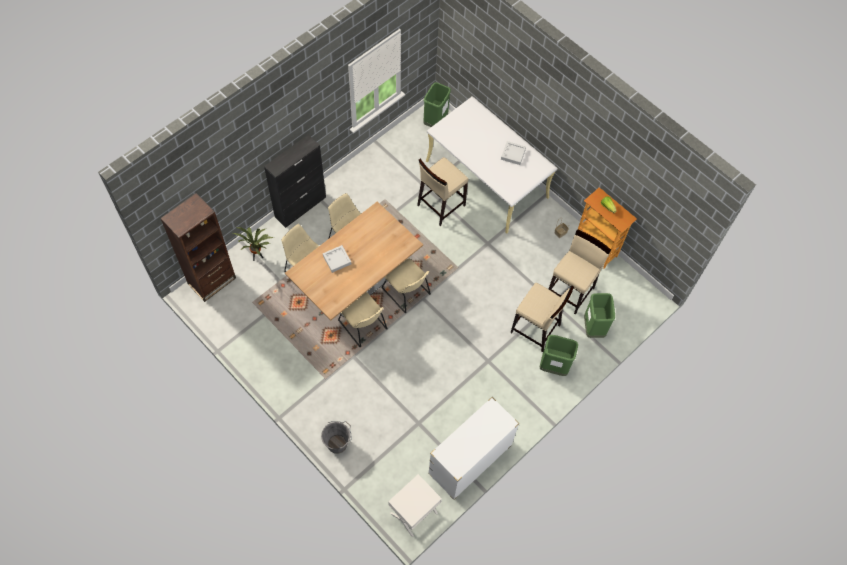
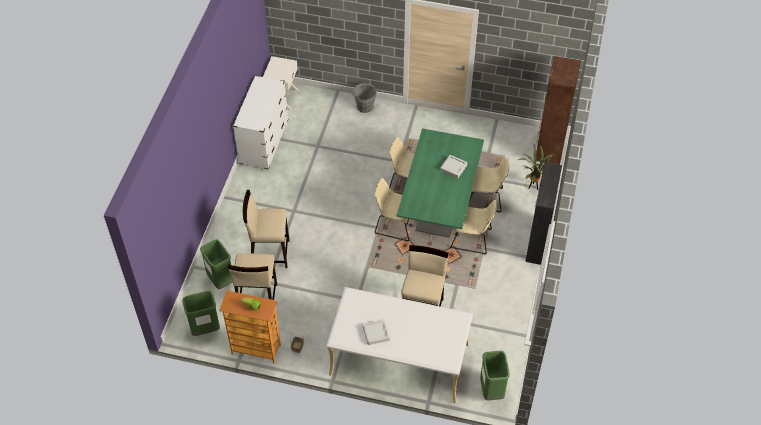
camera: 150 degrees right, 10 degrees down
(356, 284) = (439, 209): brown dining table -> green dining table
(553, 367) = (238, 233): green trash can -> green trash can (205, 329)

